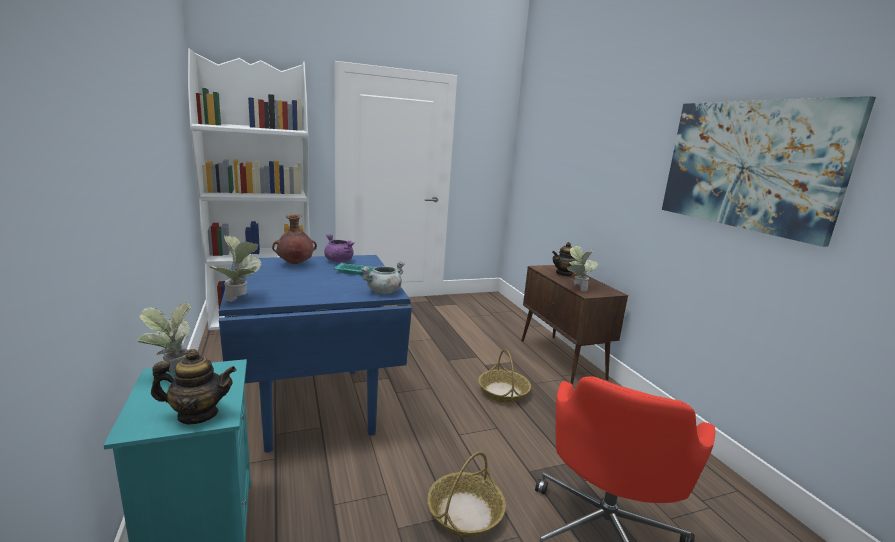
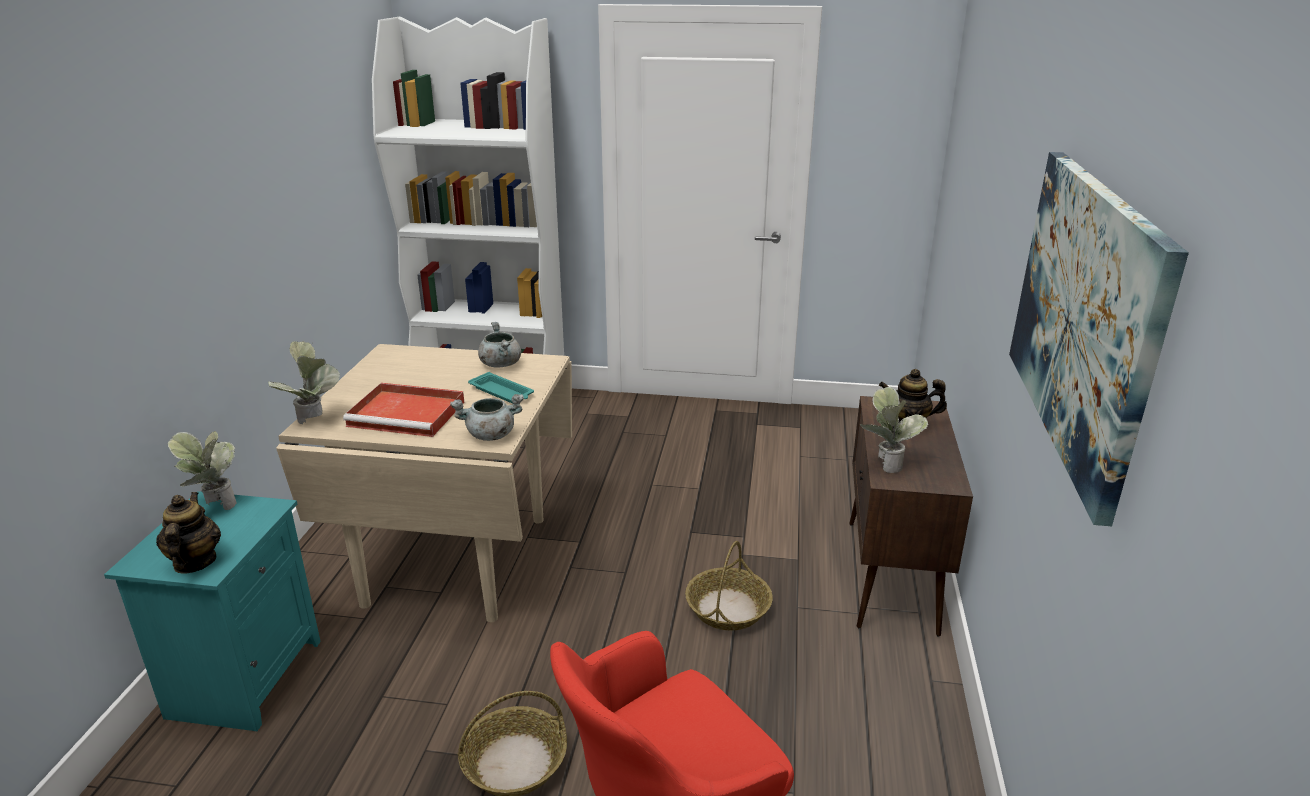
camera: 30 degrees right, 10 degrees up
(198, 414) = (194, 562): teapot -> teapot turned 120 degrees counterclockwise
(295, 264) = (437, 365): brown vase -> none
(310, 288) = (409, 414): none -> red tray
(315, 405) = (456, 559): blue dining table -> beige dining table
(338, 261) = (500, 364): purple cooking pot -> grey cooking pot

